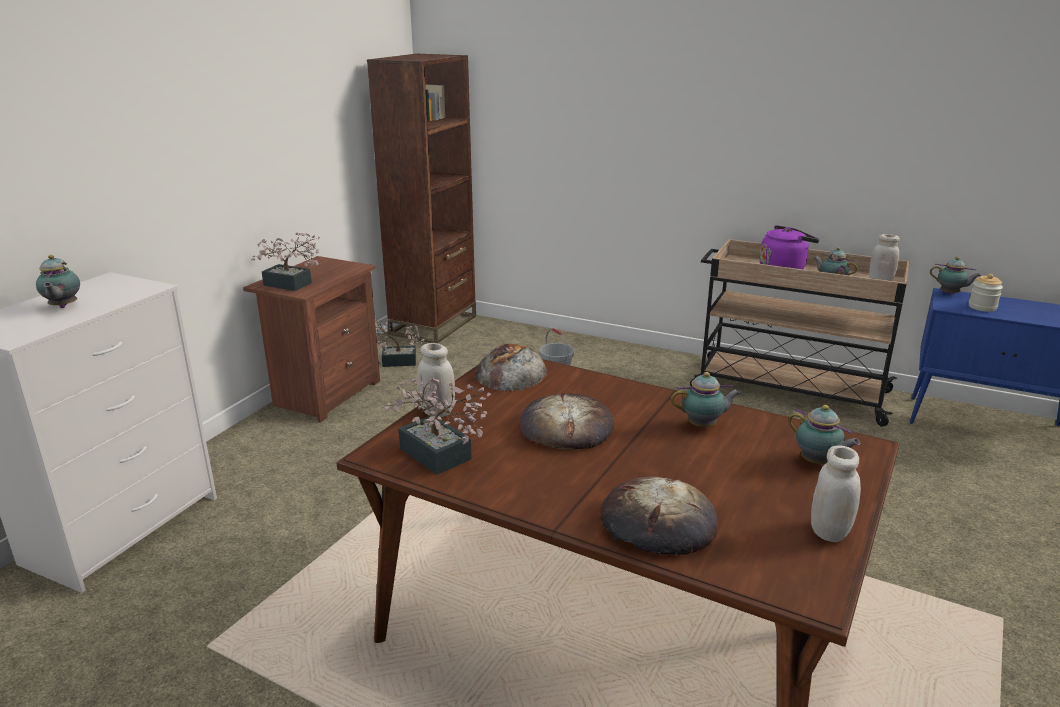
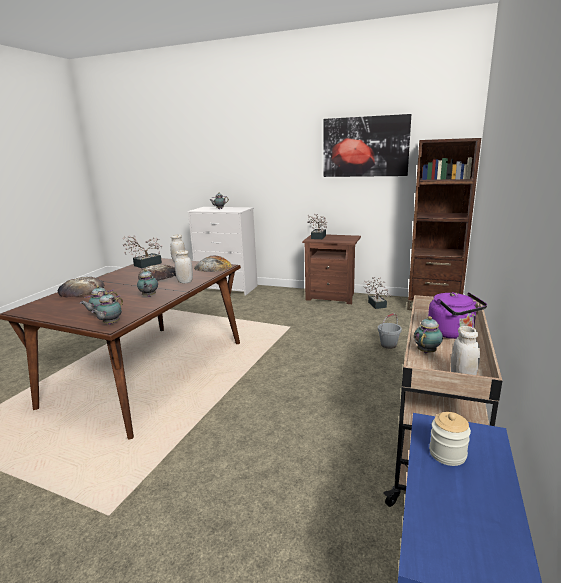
camera: 85 degrees right, 5 degrees down
(296, 77) = (365, 147): none -> picture
(829, 532) = (50, 314): white jar -> white jar (185, 282)
(951, 294) = (488, 437): teapot -> teapot (110, 324)

